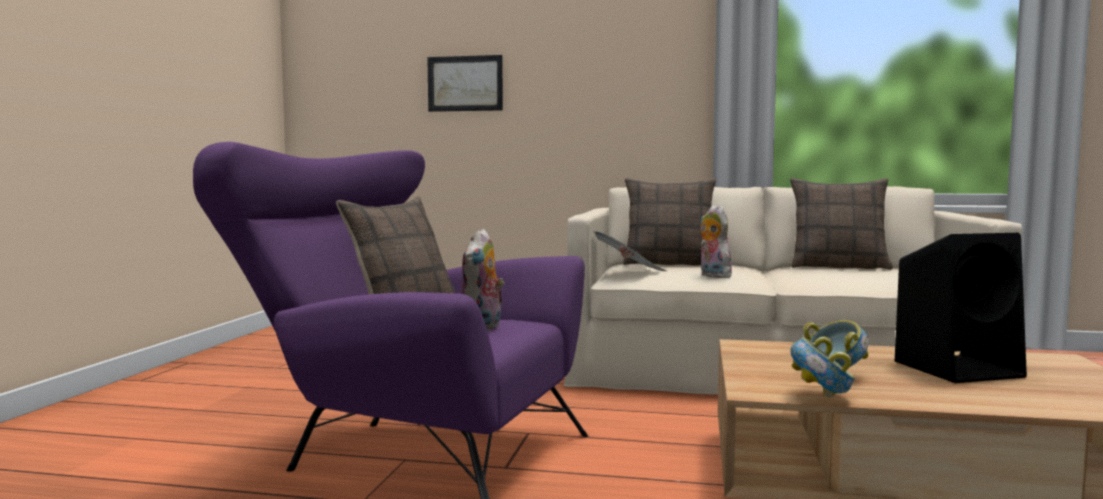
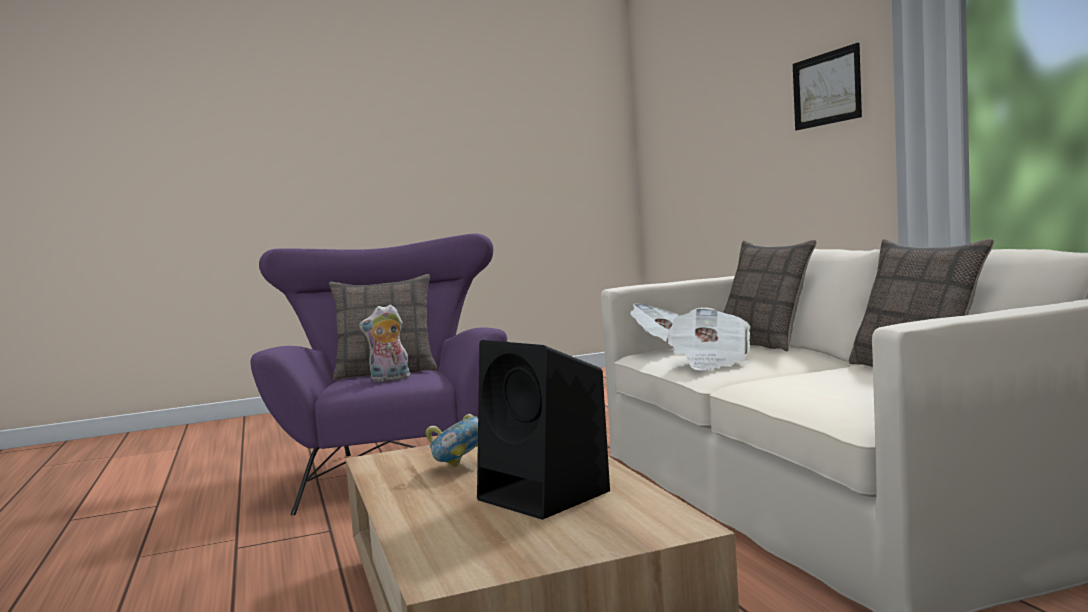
camera: 60 degrees right, 0 degrees up
(465, 83) = (724, 135): picture -> picture (826, 89)
(712, 276) = (709, 362): plush toy -> newspaper
(821, 397) = (377, 474): bowl -> none

